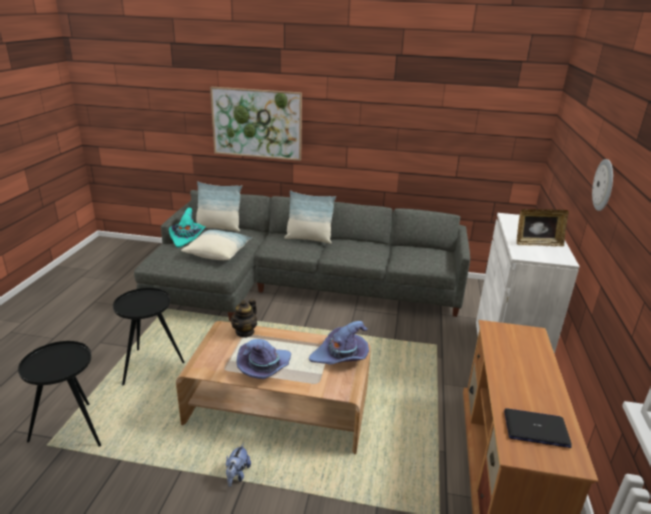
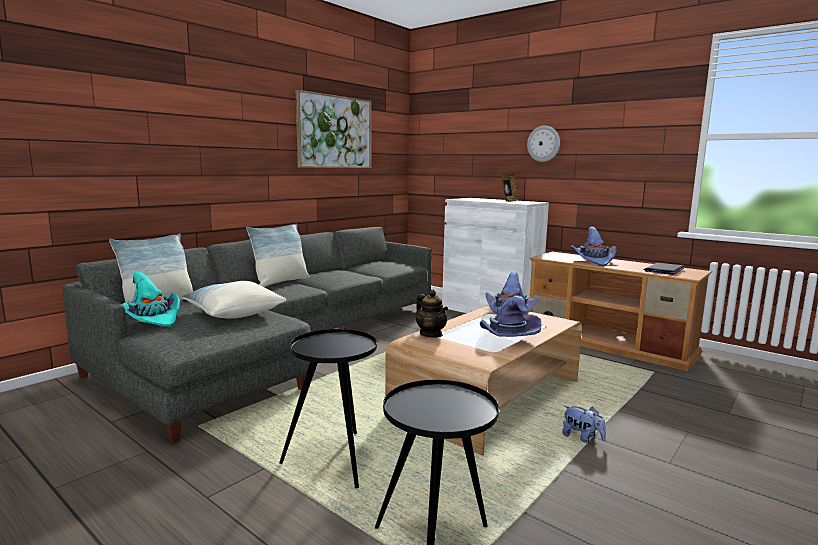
camera: 60 degrees left, 15 degrees down
(257, 123) = (160, 152): picture -> picture (334, 132)
(520, 365) = (593, 261): none -> purple hat

